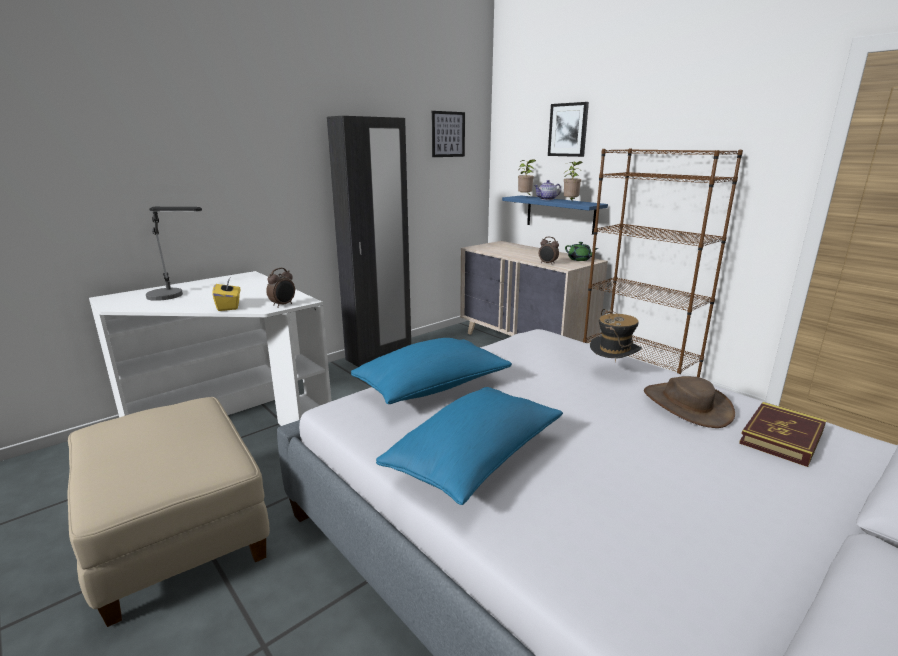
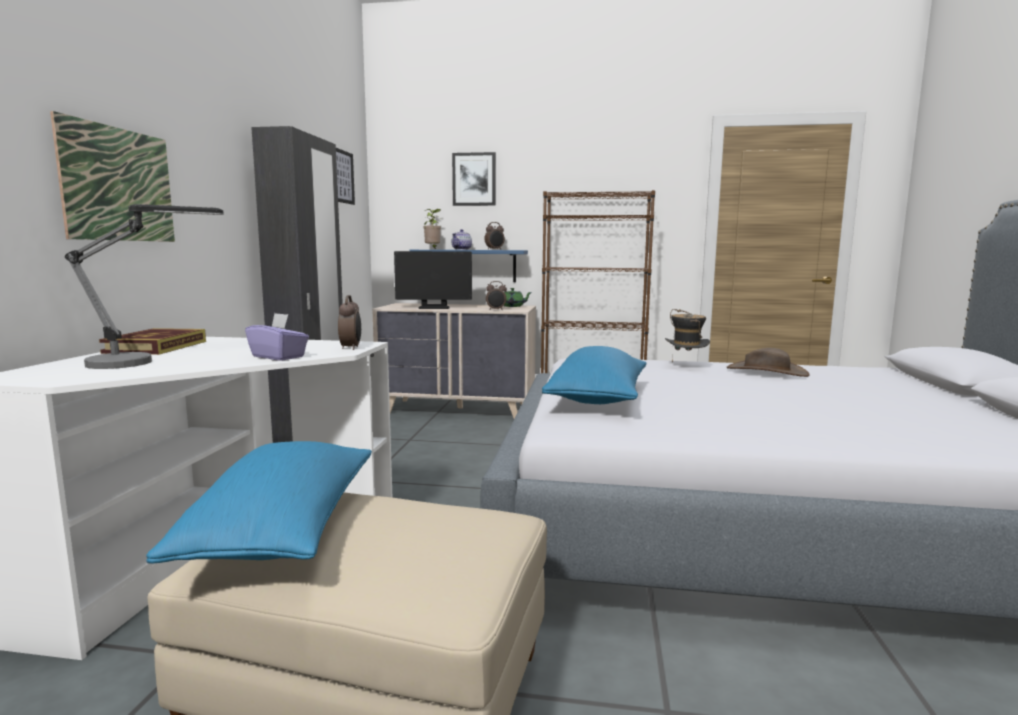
camera: 40 degrees left, 10 degrees down
(202, 179) = (119, 184): none -> picture
(229, 306) = (279, 357): yellow tissue box -> purple tissue box
(476, 459) = (746, 421): blue pillow -> blue pillow (284, 529)
(506, 253) = (434, 308): none -> monitor
(571, 202) = (494, 249): potted plant -> alarm clock
(781, 437) = (838, 373): book -> book (156, 347)

